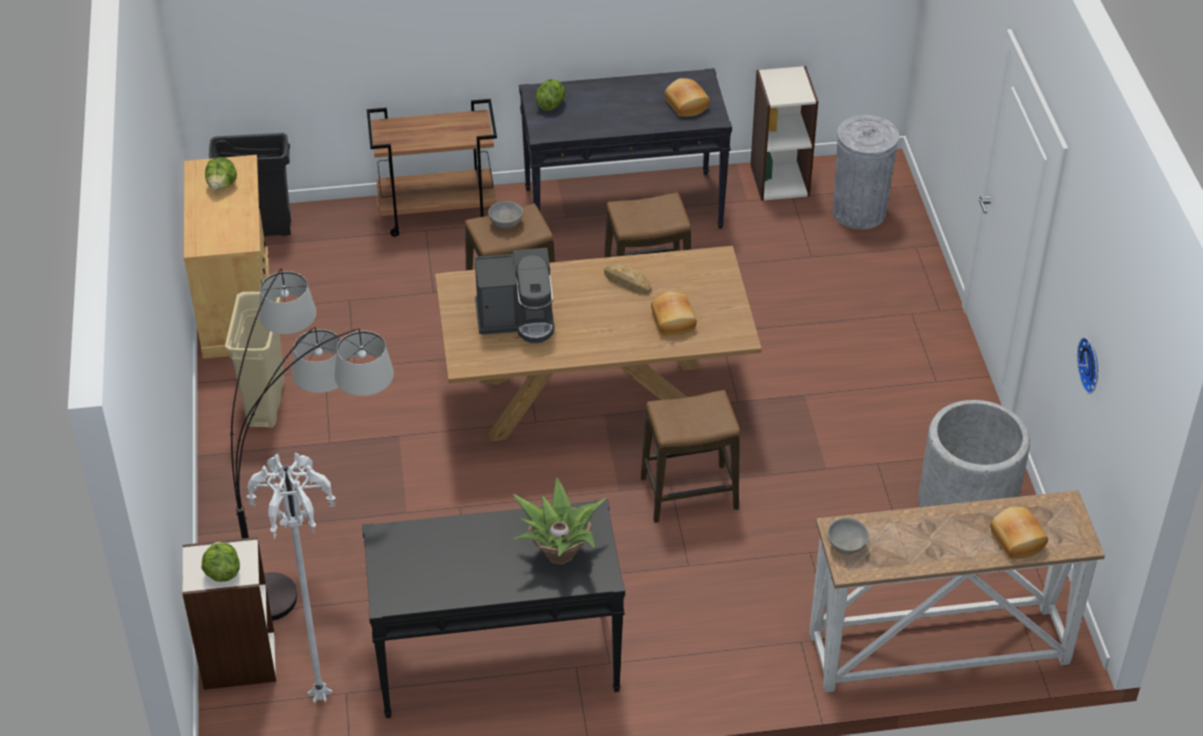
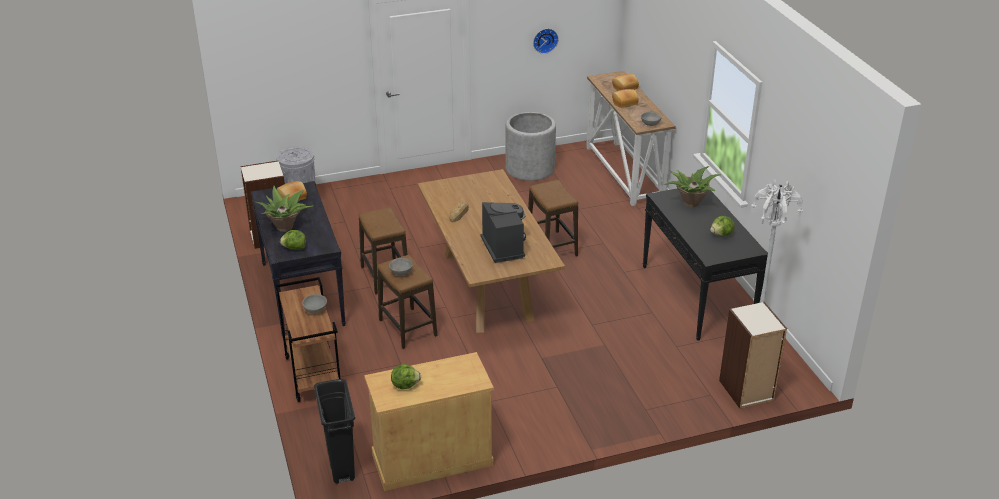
camera: 100 degrees left, 10 degrees down
(222, 572) = (763, 316): lettuce -> lettuce (721, 234)
(266, 404) = (530, 423): beige trash can -> none
(323, 561) = (656, 371): floor lamp -> none
(435, 139) = (316, 310): none -> grey bowl
(608, 97) = (285, 226): none -> potted plant
(674, 321) = (489, 195): bread -> bread (624, 102)

